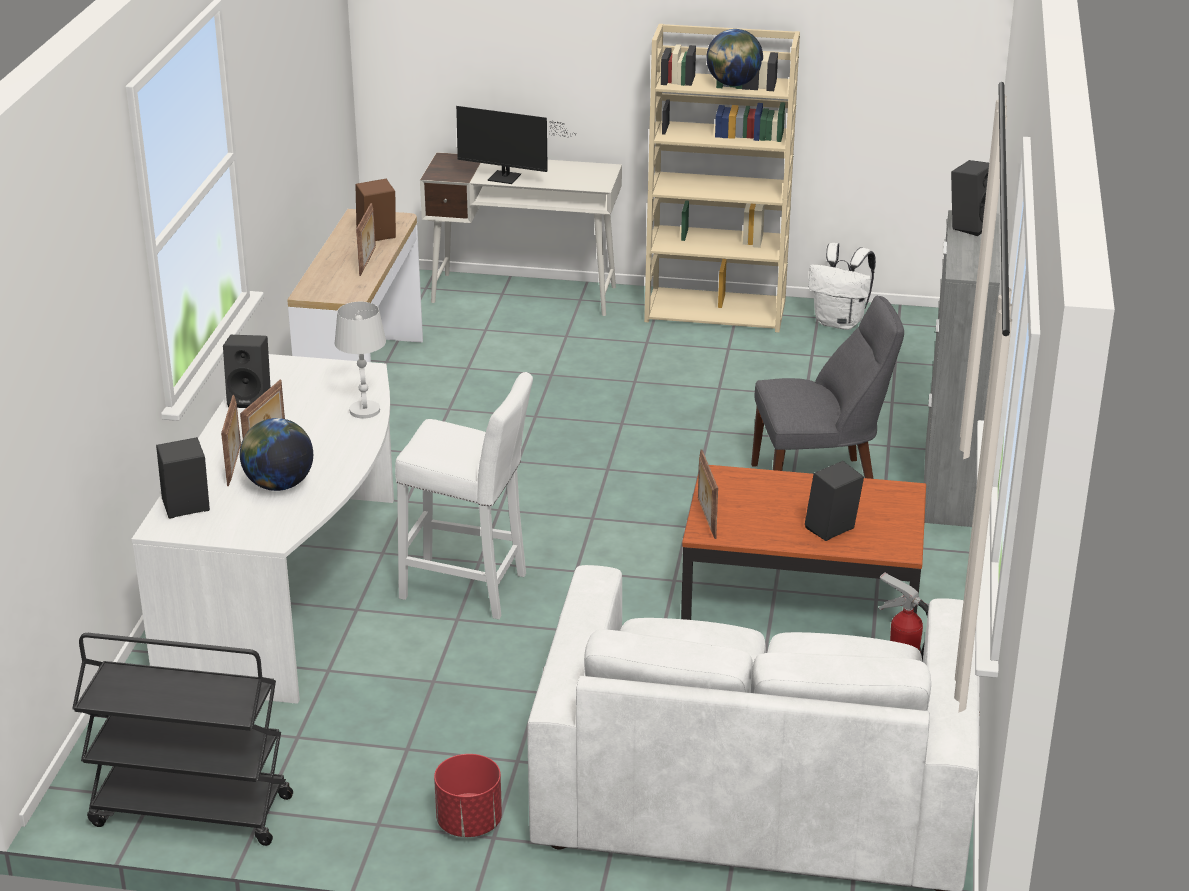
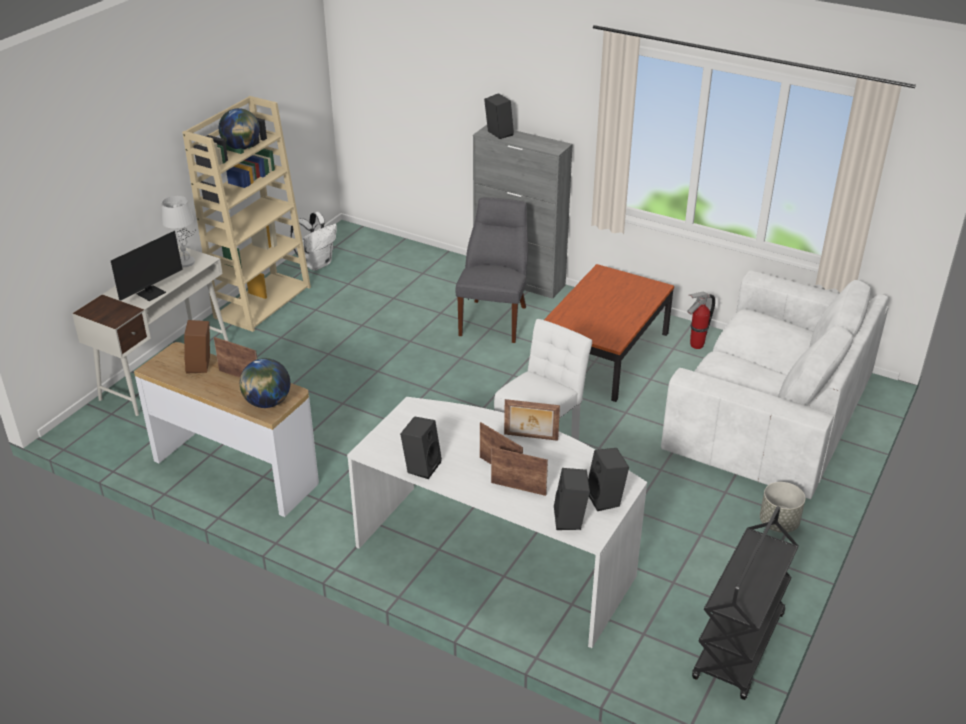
camera: 70 degrees left, 5 degrees up
(278, 485) = (555, 471): globe -> globe (267, 403)
(365, 411) = (471, 416): white table lamp -> white table lamp (185, 262)
(468, 823) = (779, 523): red planter -> grey planter
(706, 519) = (600, 338): picture frame -> picture frame (530, 437)
(831, 531) = (631, 302): black speaker -> black speaker (606, 499)

